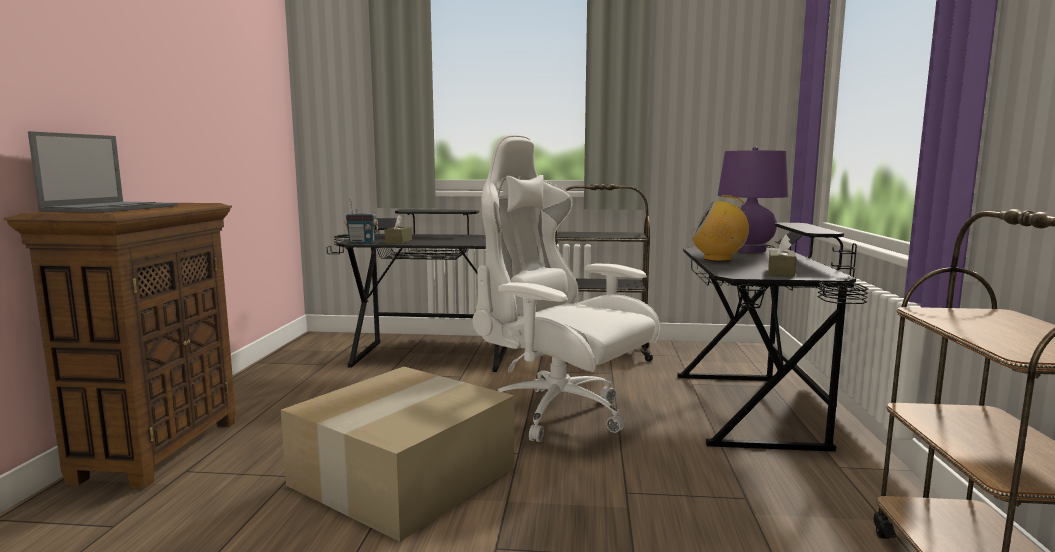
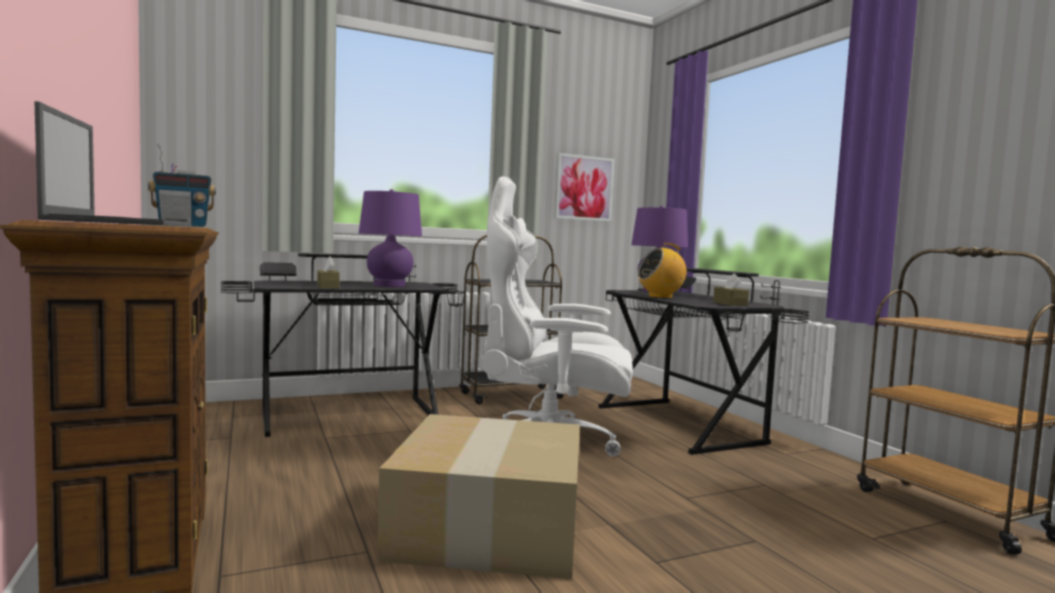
camera: 30 degrees left, 5 degrees down
(362, 242) = (287, 287): radio -> radio (183, 226)
(460, 240) = (389, 285): none -> purple table lamp
(708, 126) = (584, 188): none -> picture

